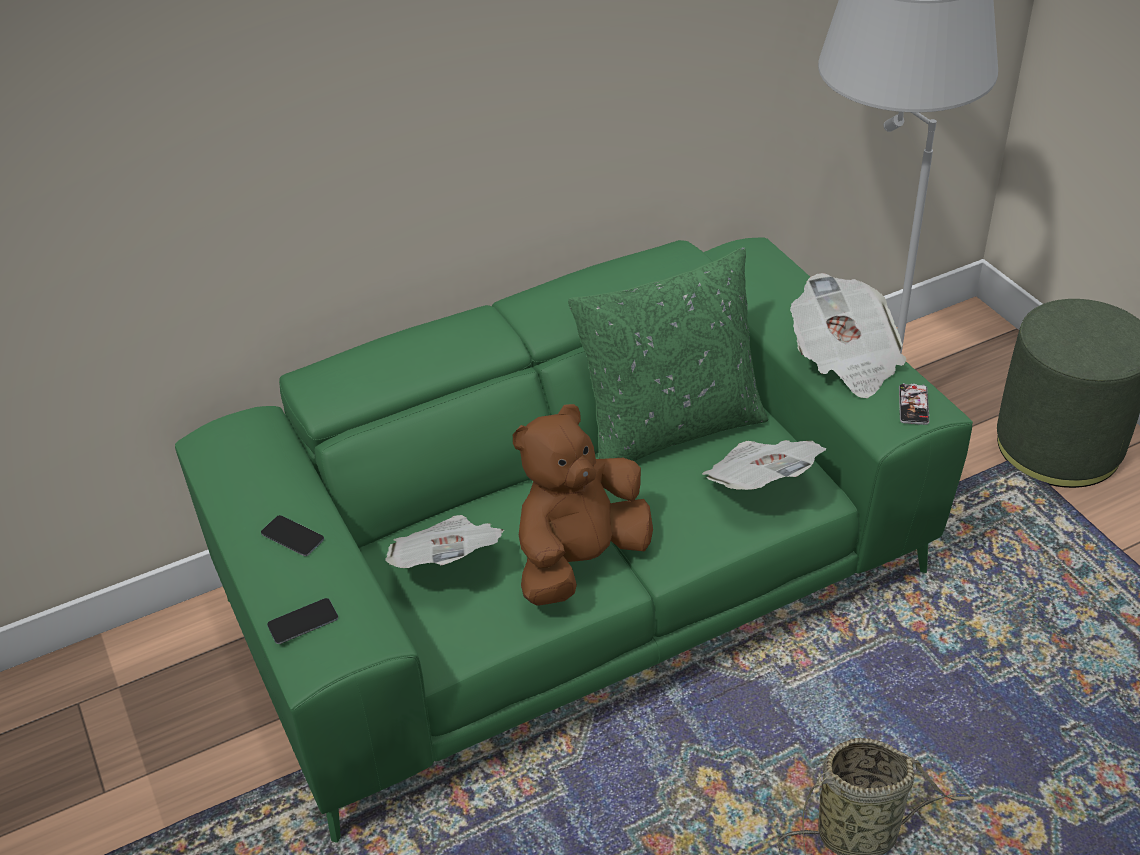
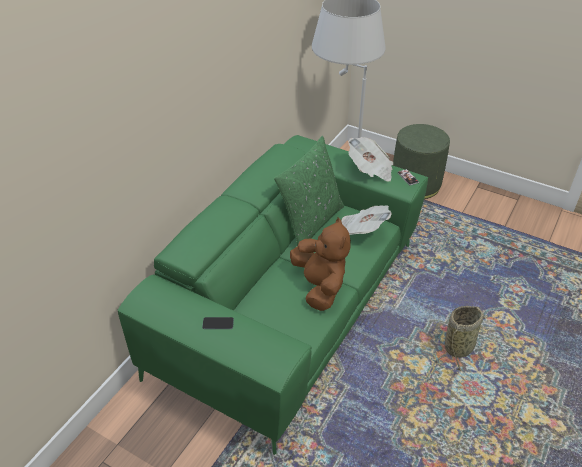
camera: 35 degrees left, 0 degrees up
(303, 621) = (256, 355): phone -> none
(447, 563) = (270, 310): newspaper -> none
(580, 560) = (320, 286): brown plush toy -> brown plush toy turned 150 degrees clockwise

